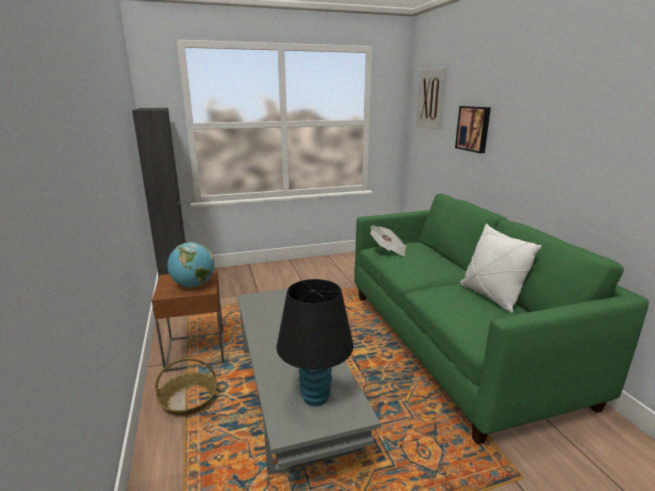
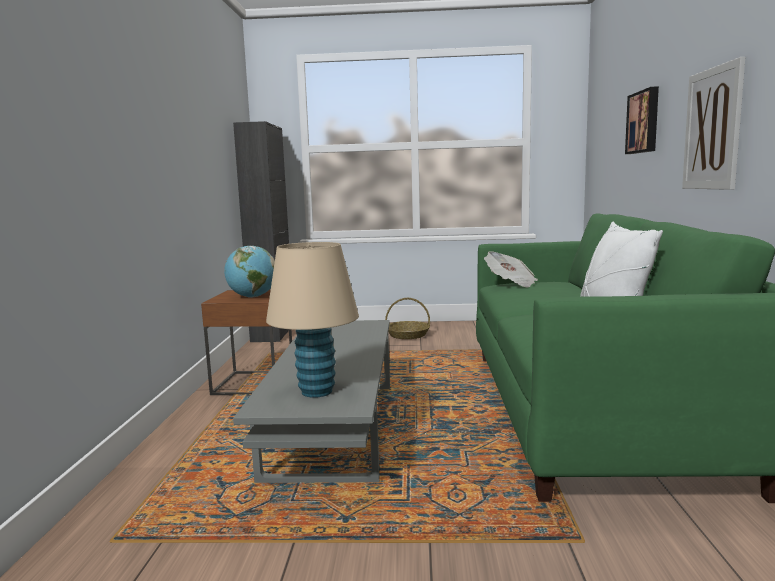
camera: 20 degrees right, 10 degrees down
(189, 399) = (218, 417): basket -> basket (408, 335)
(315, 397) = (316, 392): black table lamp -> beige table lamp
(431, 99) = (605, 100): picture -> picture (712, 129)

